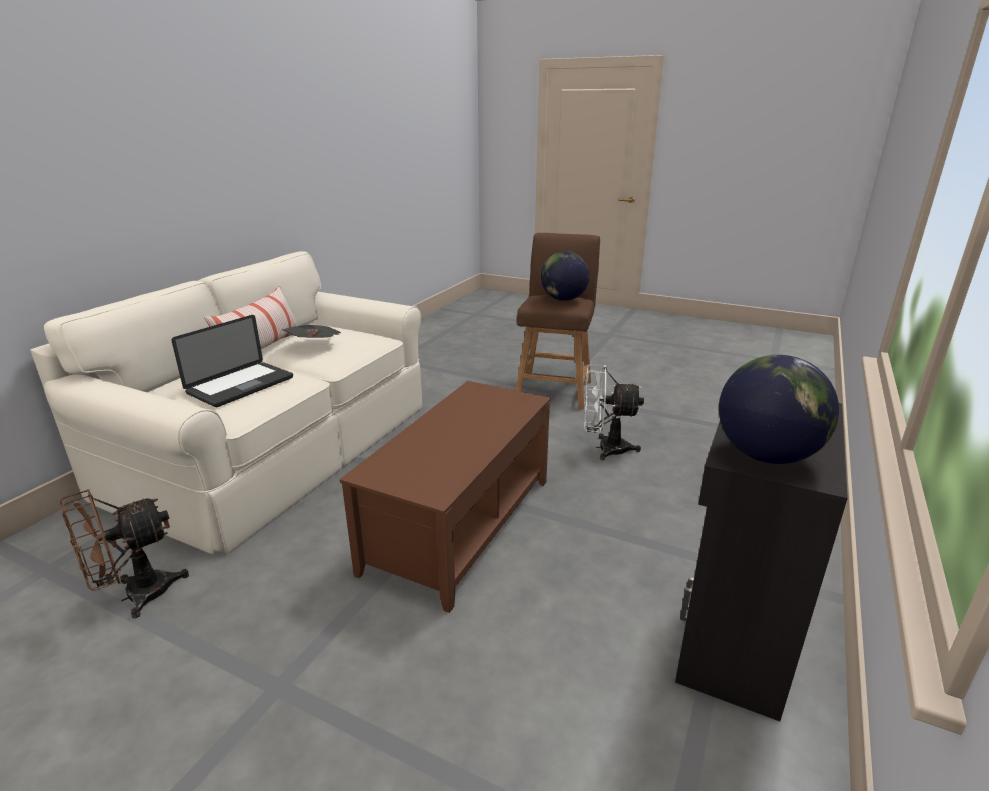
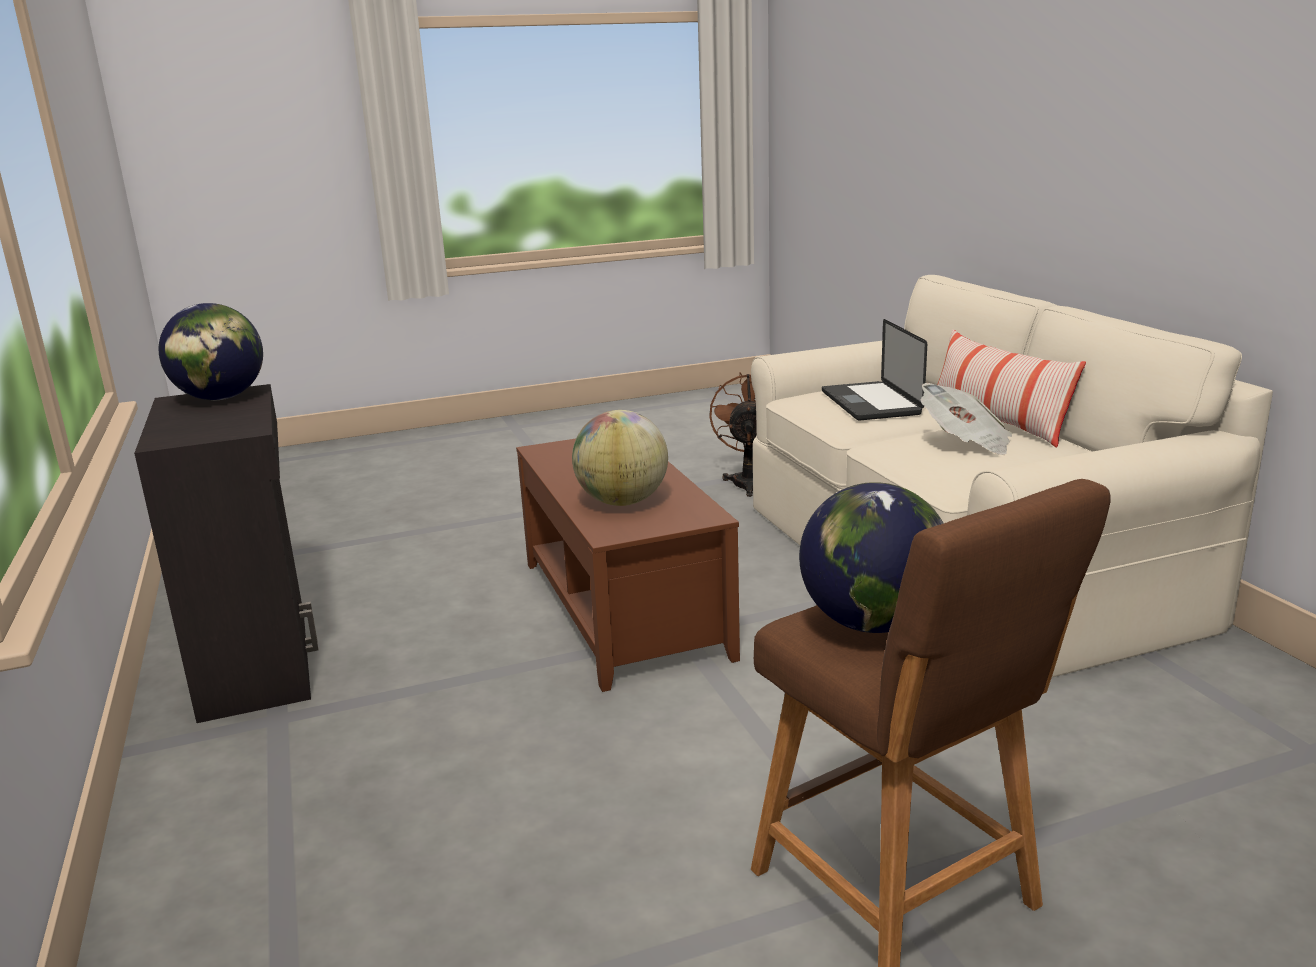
camera: 135 degrees right, 5 degrees down
(488, 415) = (622, 502): none -> globe
(604, 448) = (591, 795): white fan -> none

